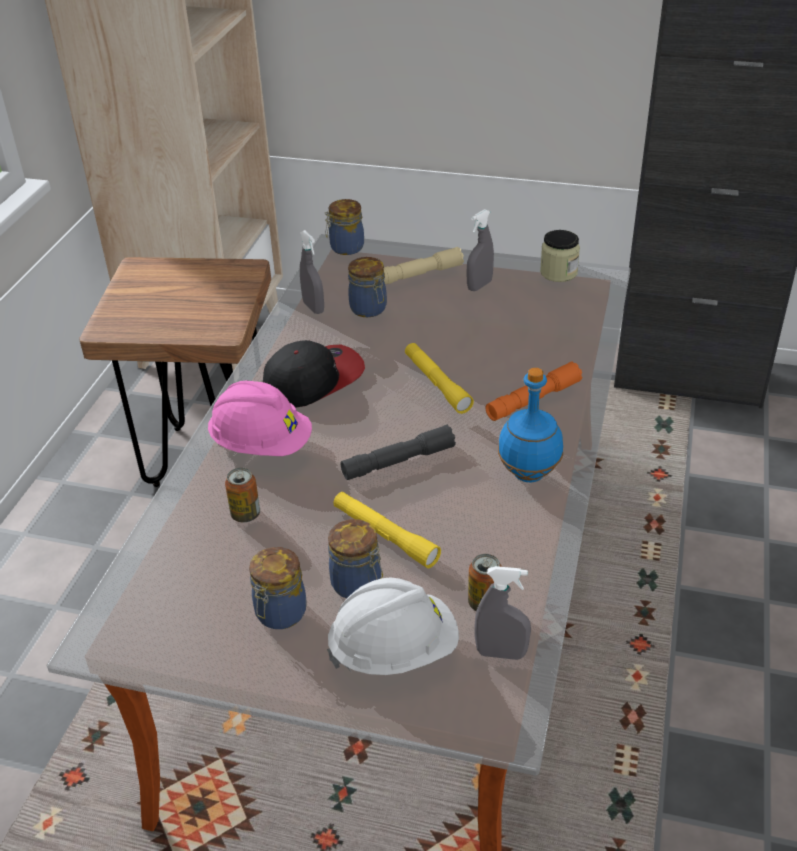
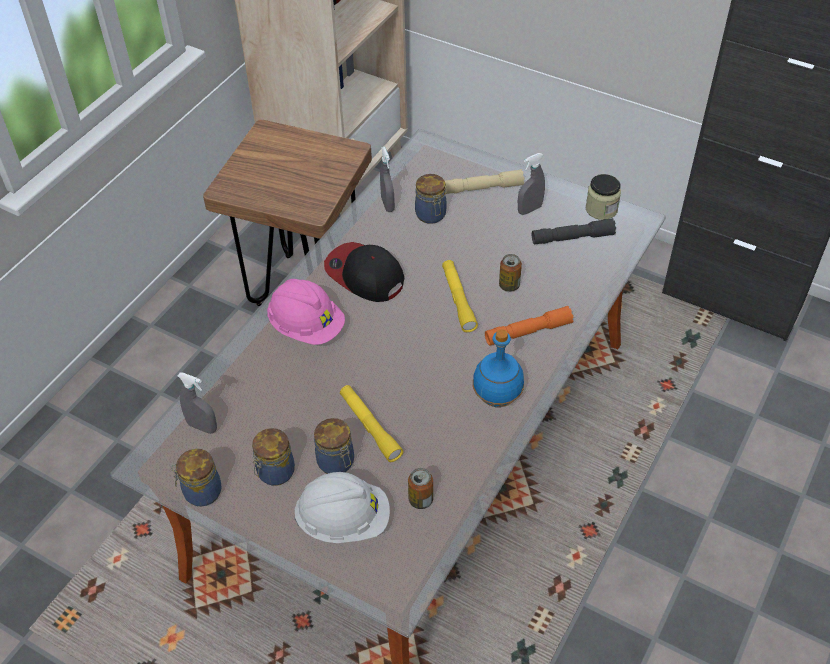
camera: 15 degrees right, 10 degrees up
(245, 514) = (276, 385): can -> can (509, 285)
(313, 379) = (364, 275): cap -> cap turned 120 degrees counterclockwise
(345, 248) = (434, 147): jar -> jar (201, 492)
(398, 461) = (402, 365): grey flashlight -> grey flashlight (572, 238)
(501, 653) = (417, 542): grey spray bottle -> grey spray bottle (202, 427)

